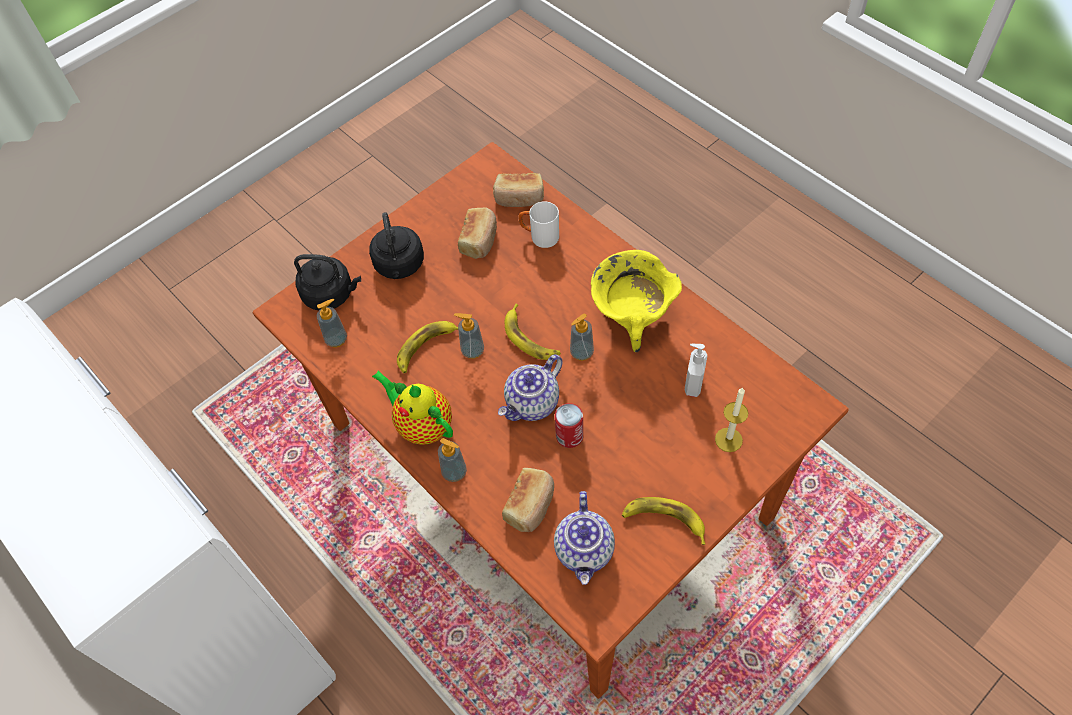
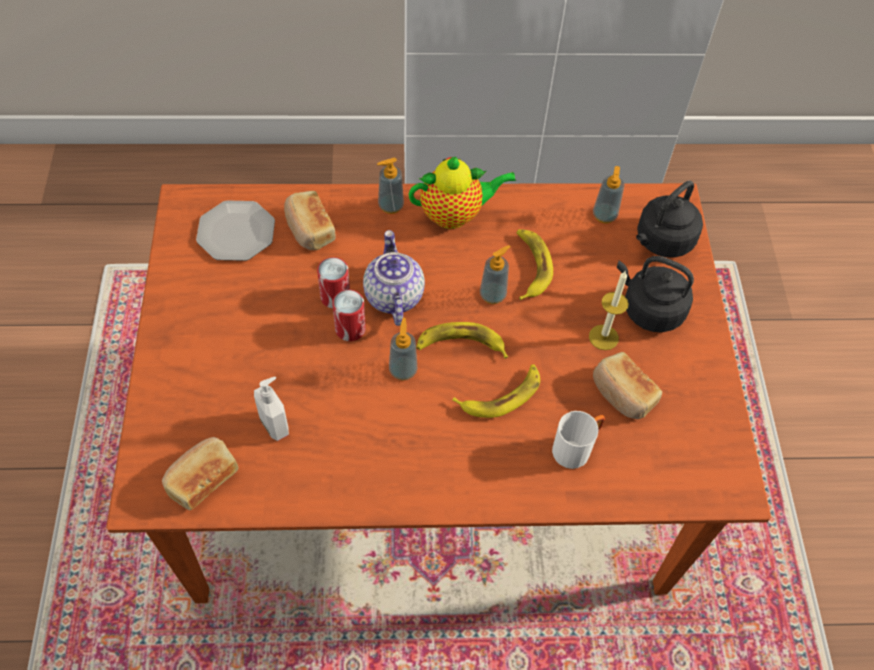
camera: 125 degrees right, 0 degrees up
(519, 198) = (651, 473): bread -> bread (201, 478)
(584, 405) = (350, 329): none -> can
(585, 551) = (236, 233): teapot -> plate
(632, 321) = (392, 438): yellow cooking pot -> none
(664, 520) = (195, 297): banana -> banana (501, 395)
(728, 439) = (198, 402): candle -> candle (603, 337)

